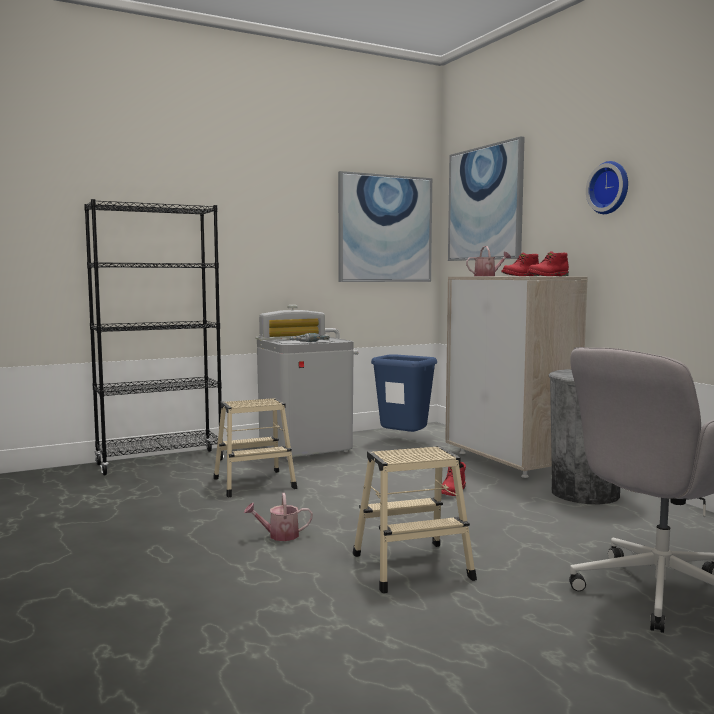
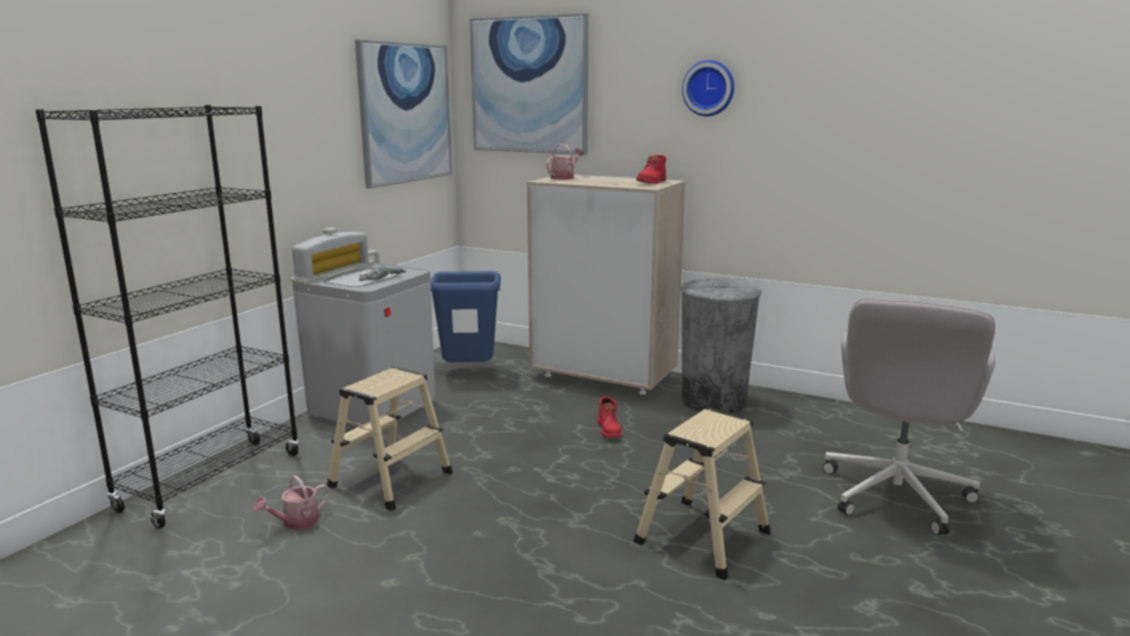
camera: 35 degrees left, 10 degrees up
(279, 536) = (532, 546): watering can -> watering can (296, 523)
(521, 276) = (612, 180): red boot -> none

